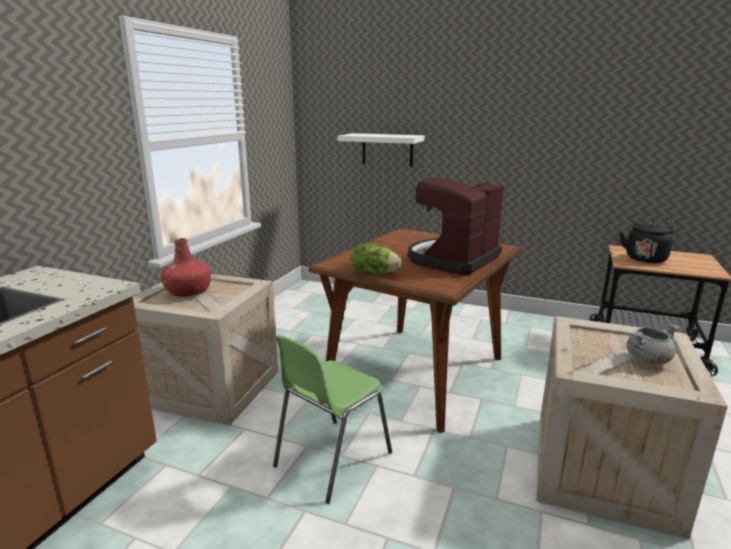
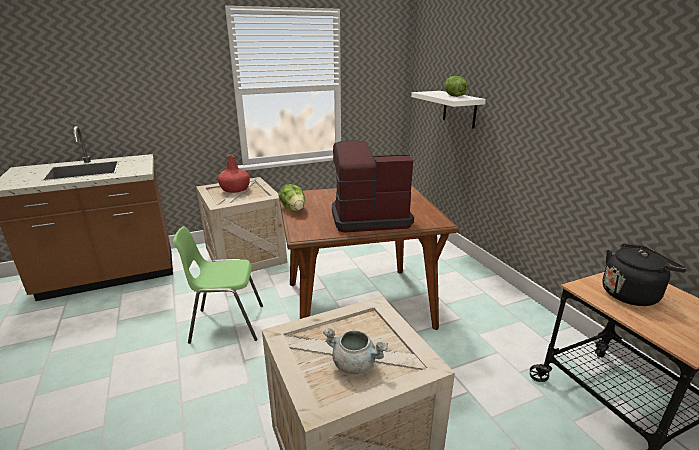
camera: 45 degrees right, 5 degrees up
(392, 135) = (453, 96): none -> lettuce

